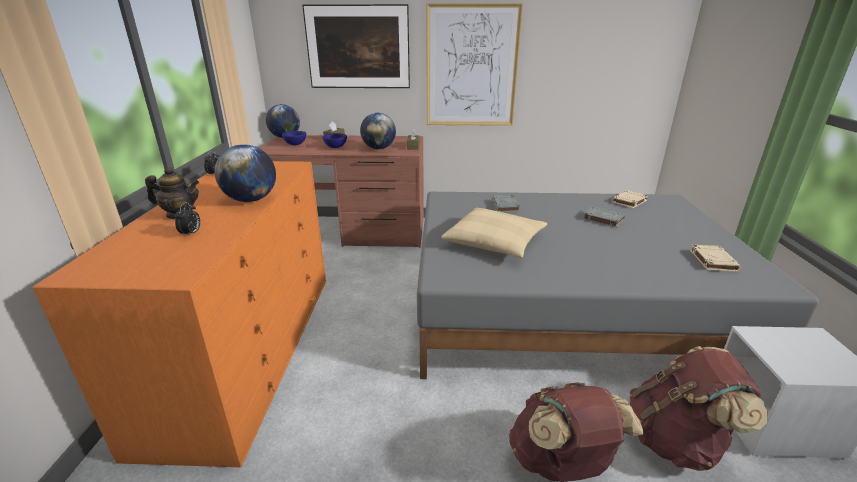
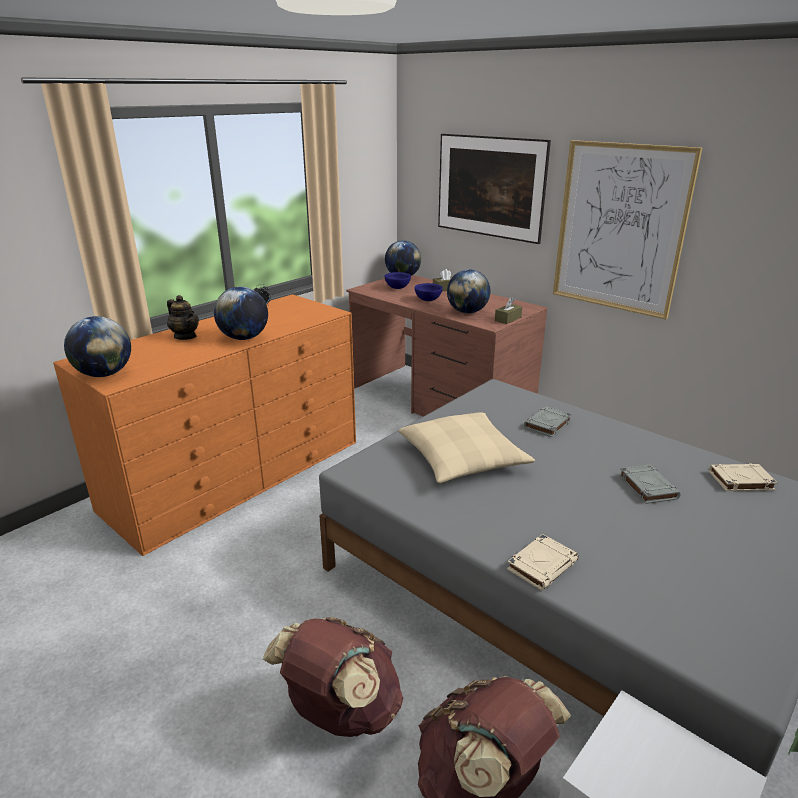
camera: 40 degrees right, 0 degrees up
(146, 273) = (104, 374): none -> globe
(191, 233) = (167, 354): alarm clock -> none
(713, 261) = (704, 602): beige book -> beige book (542, 565)

